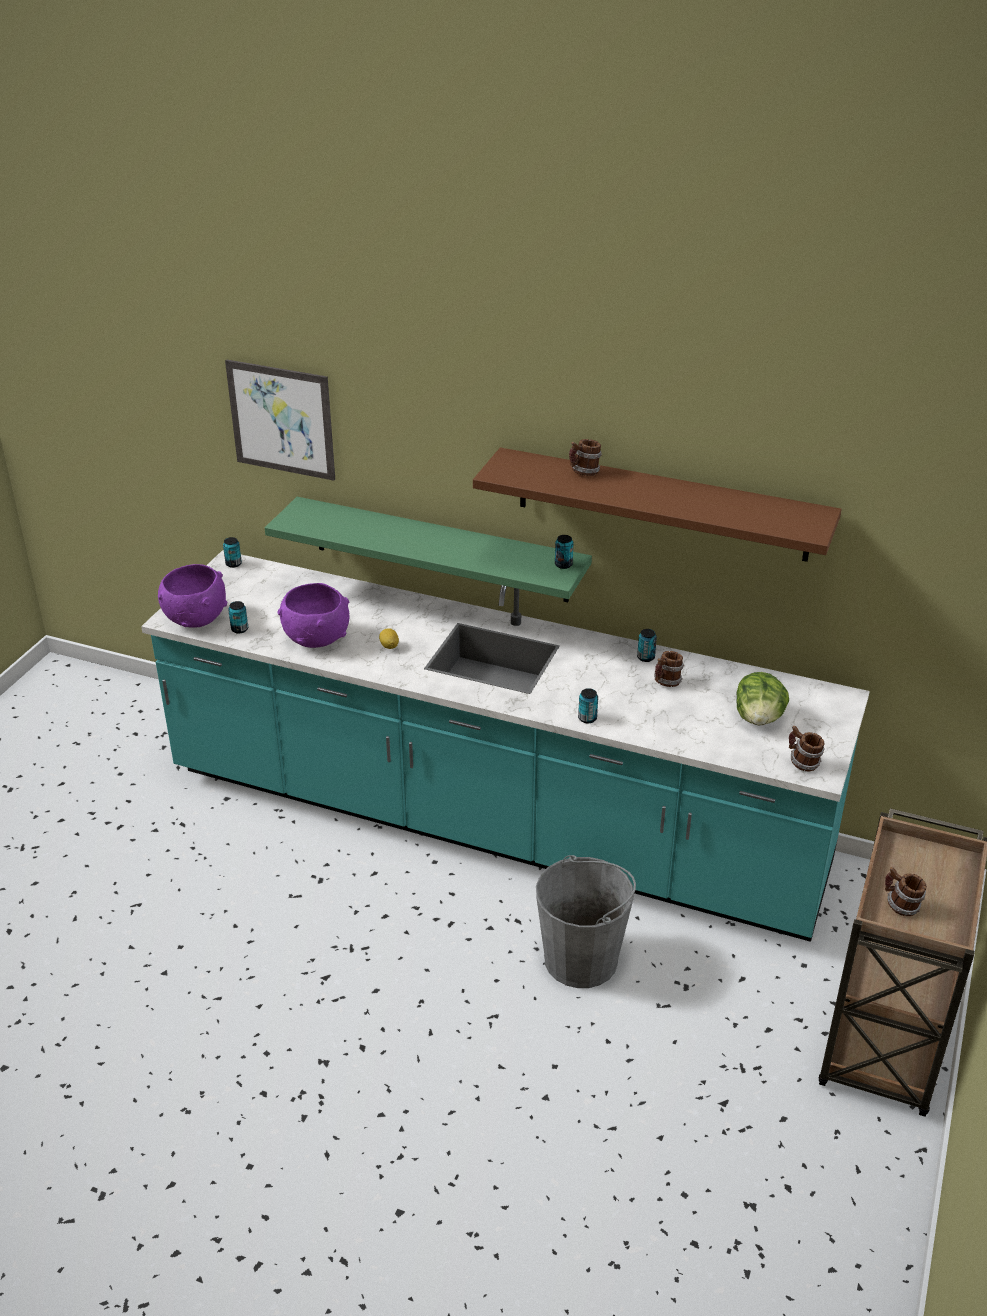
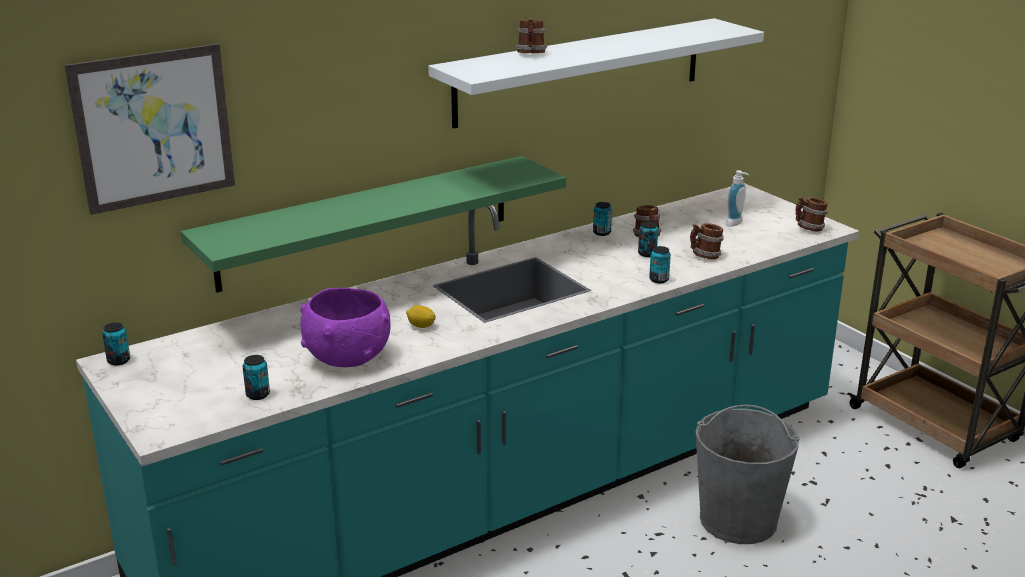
camera: 55 degrees left, 10 degrees down
(195, 619) = (189, 415): purple bowl -> none
(563, 564) = (521, 167): can -> can (647, 254)
(662, 504) = (581, 71): brown shelf -> white shelf
(759, 718) = (736, 224): lettuce -> soap dispenser
(900, 906) = (980, 267): mug -> mug (705, 256)

